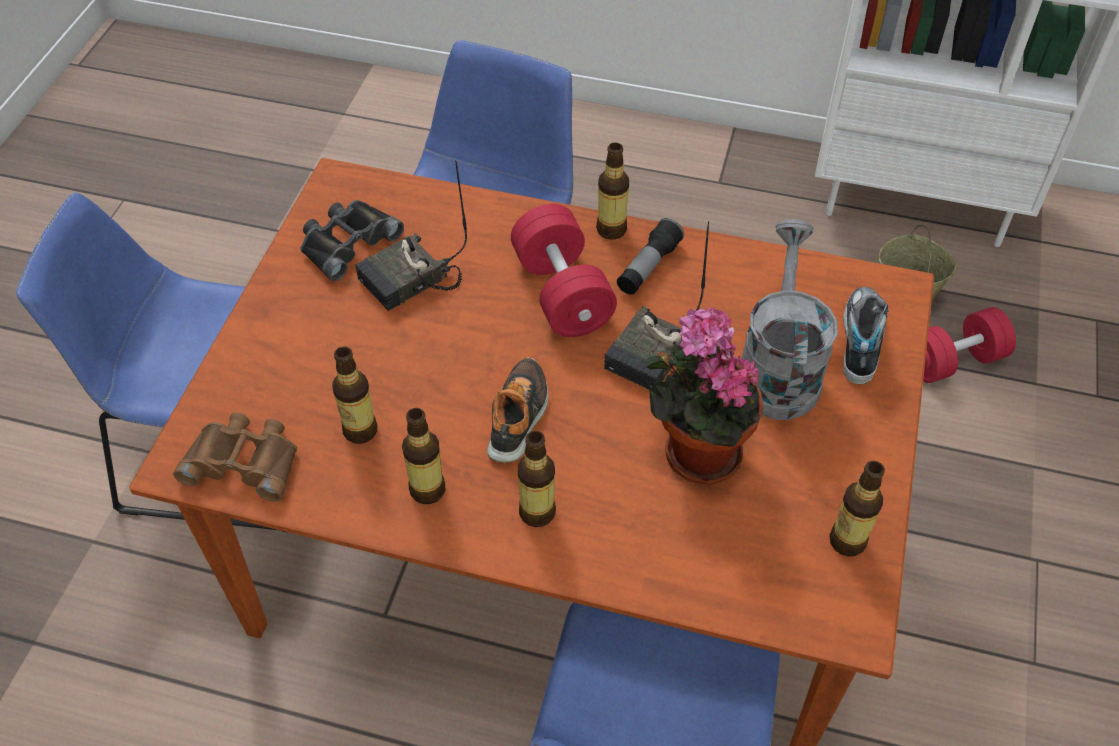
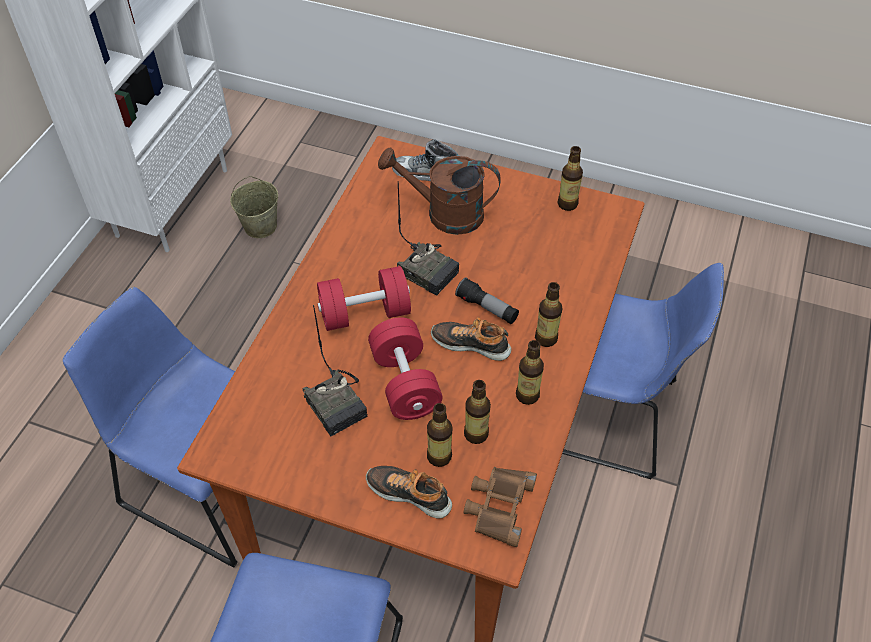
camera: 85 degrees left, 0 degrees up
(271, 365) = (409, 493): none -> shoe
(347, 242) = (287, 445): black binoculars -> none
(611, 229) = (309, 281): bottle -> bottle (439, 456)
(648, 267) = (349, 265): flashlight -> flashlight (487, 308)
(695, 451) = (504, 259): potted plant -> none
(777, 368) = (444, 214): grey watering can -> brown watering can
(953, 361) = (317, 213): red dumbbell -> red dumbbell (405, 382)

